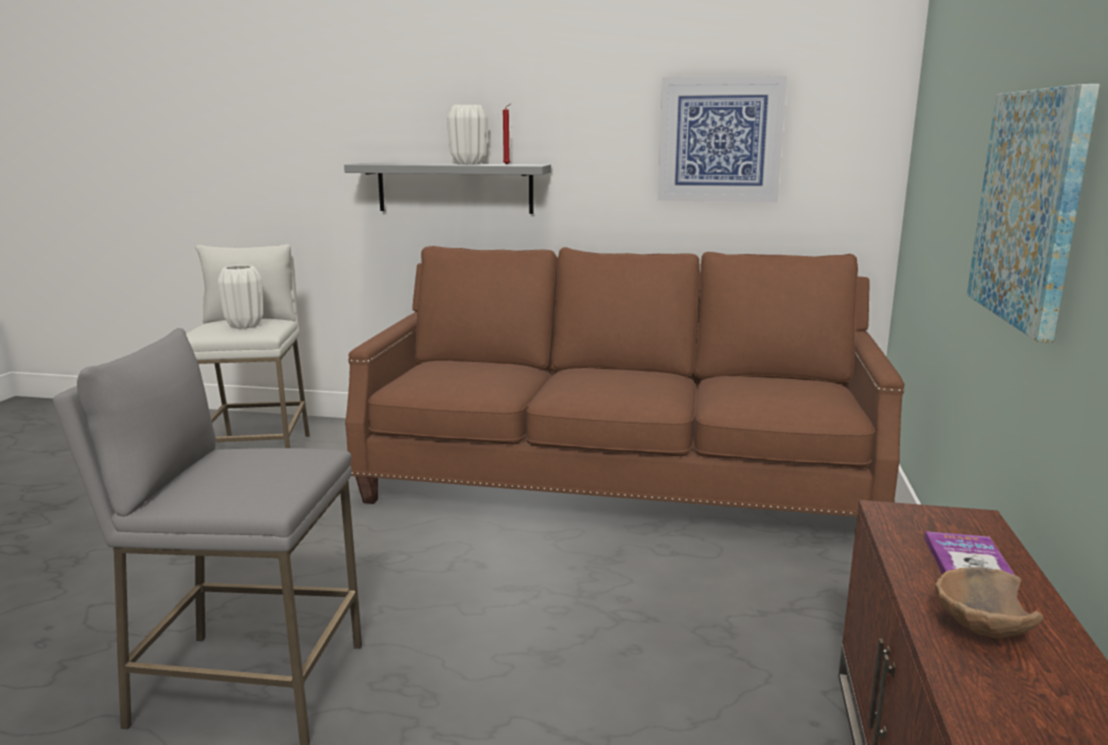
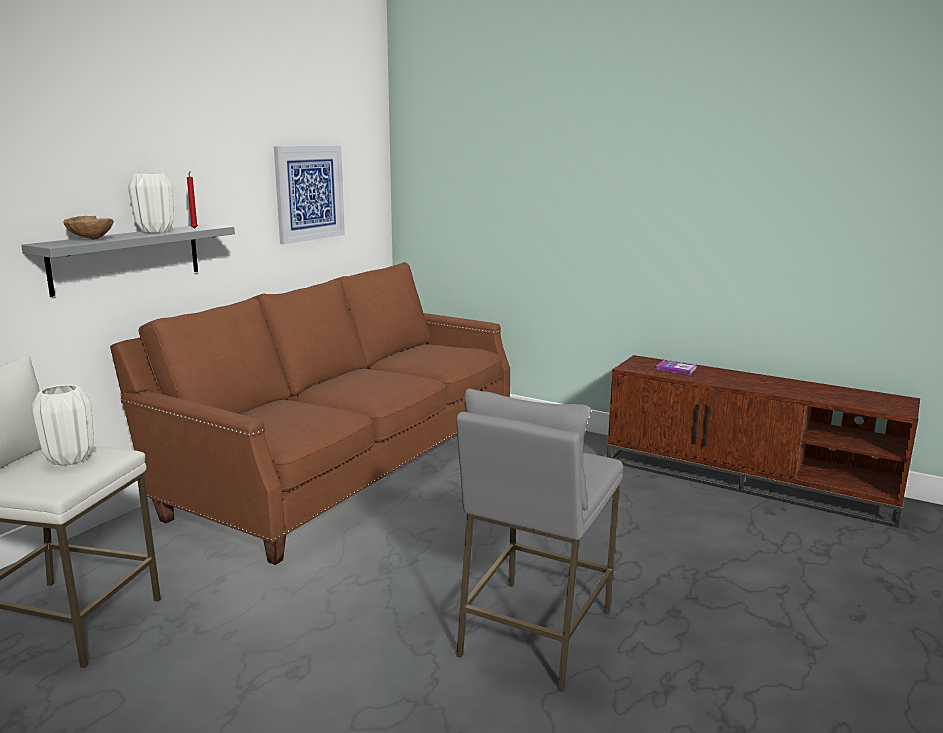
camera: 70 degrees left, 0 degrees up
(979, 630) = (726, 379): brown bowl -> brown bowl (89, 239)
(1030, 207) = (603, 222): picture -> none

